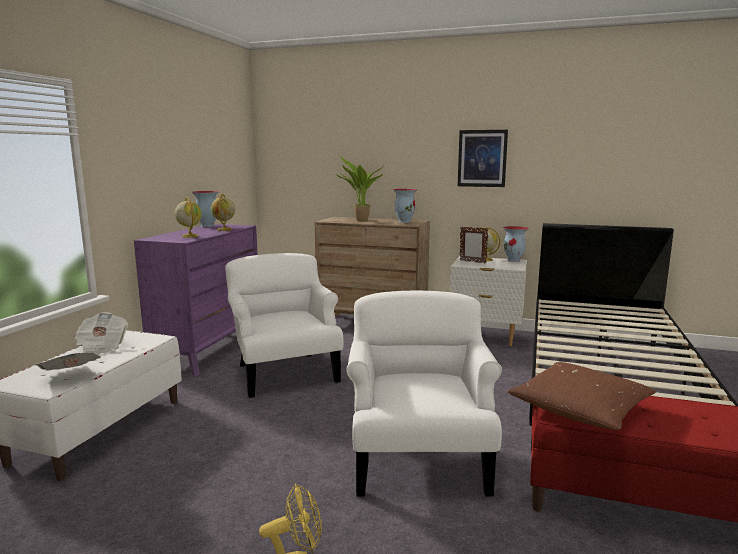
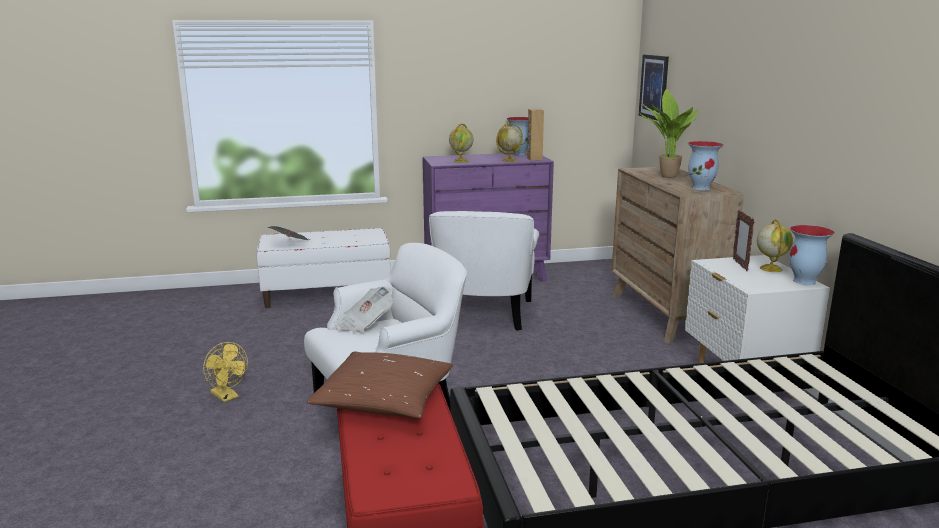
camera: 60 degrees right, 5 degrees up
(101, 347) = (343, 234): newspaper -> newspaper (364, 324)
(237, 226) = (534, 159): none -> brown speaker
(284, 372) = (484, 314): white armchair -> white armchair turned 150 degrees clockwise
(482, 158) = (809, 111): picture -> picture (654, 87)

